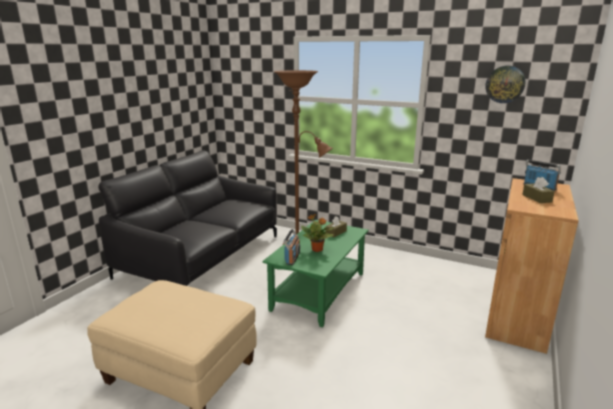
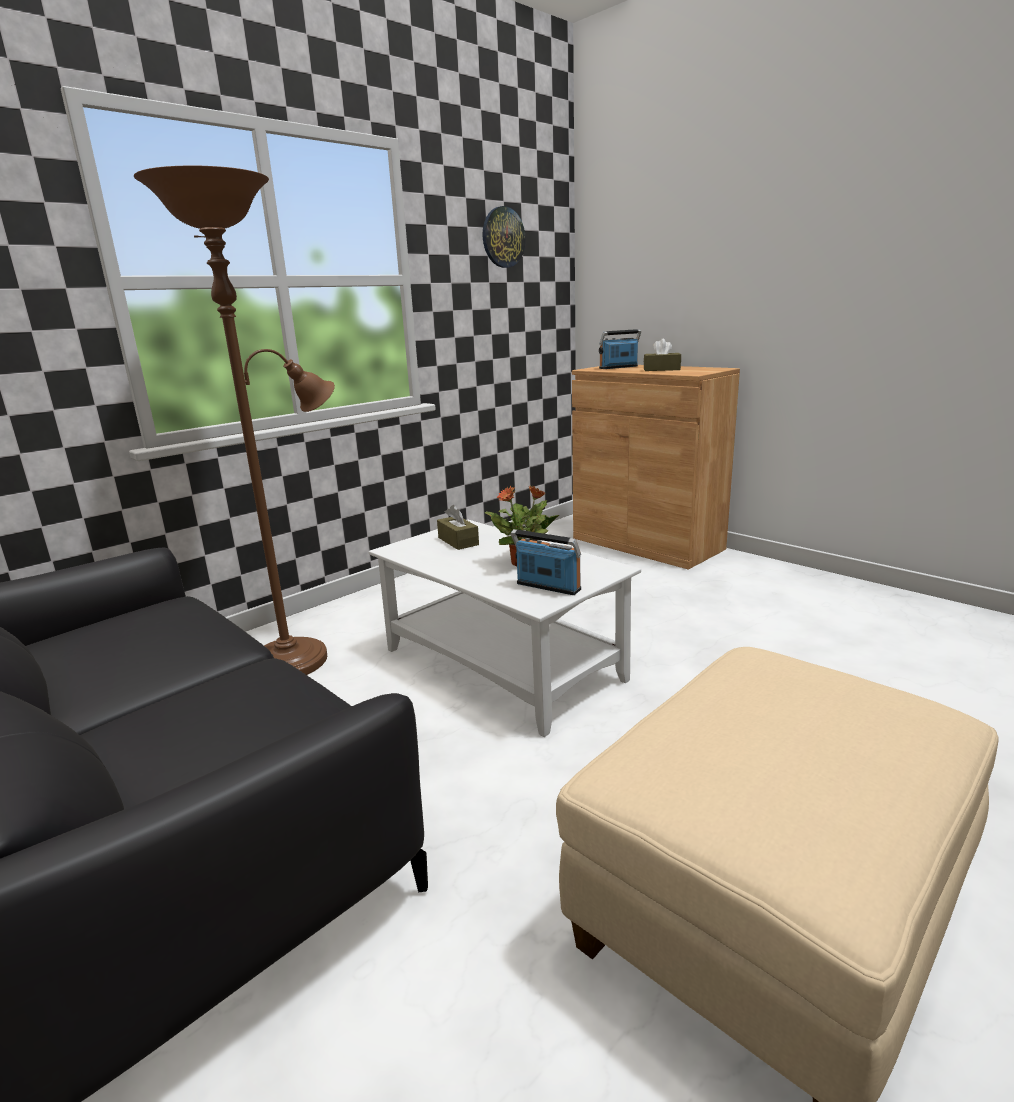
camera: 70 degrees left, 0 degrees up
(319, 290) = (500, 664): green coffee table -> white coffee table

